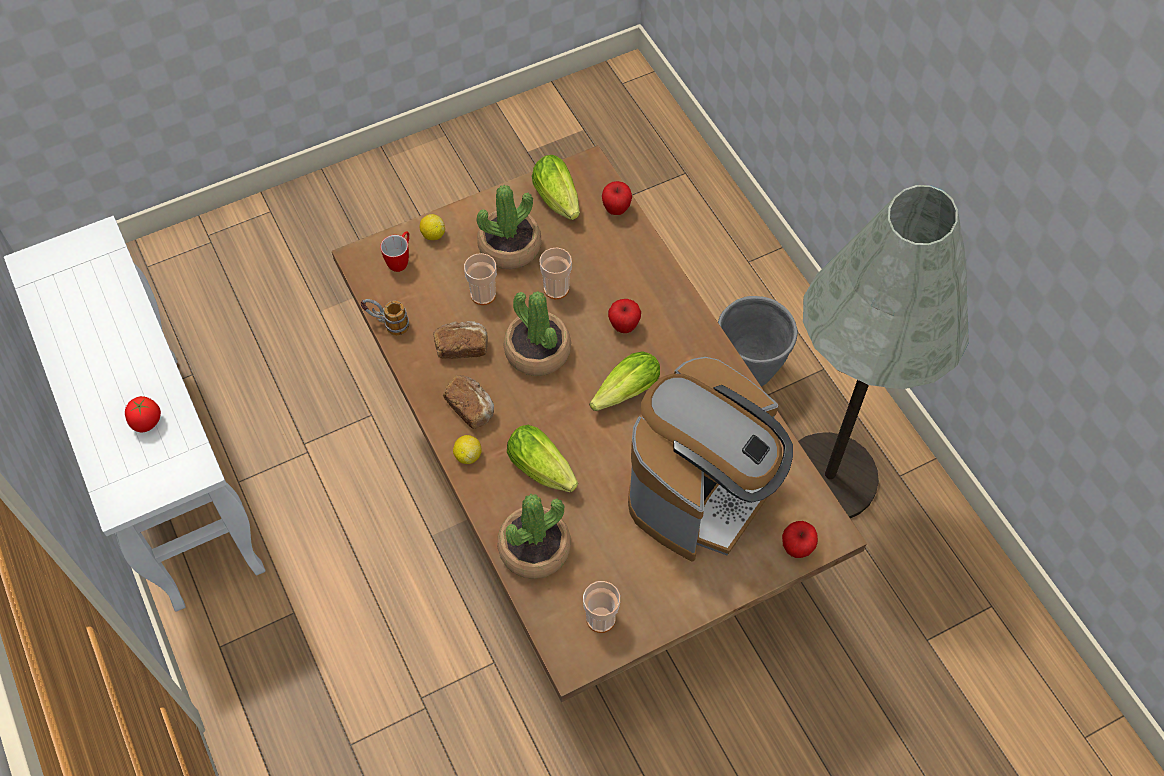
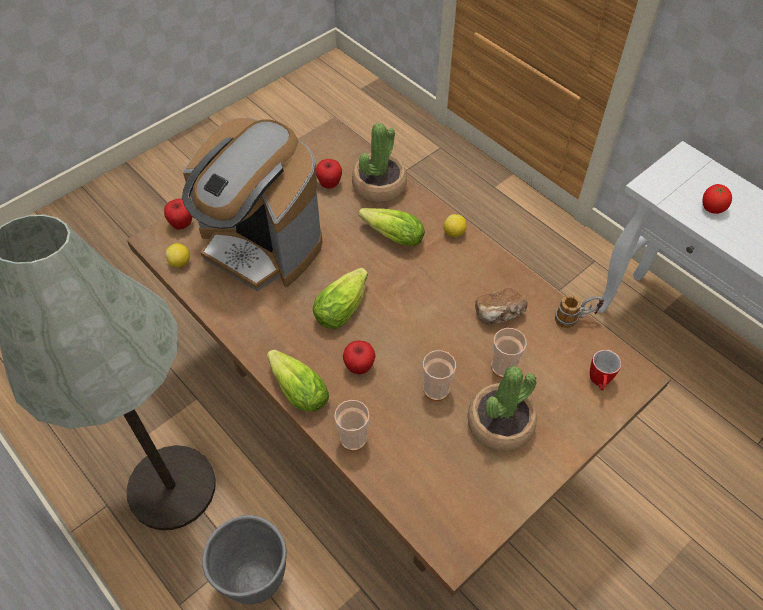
camera: 165 degrees right, 5 degrees down
(433, 235) = (583, 419): lemon -> lemon (180, 262)
(471, 407) = (468, 268): bread -> none
(537, 351) = (431, 325): potted plant -> none
(559, 201) = (471, 494): lettuce -> lettuce (296, 387)
(600, 619) = (319, 157): cup -> cup (353, 438)
(616, 209) = (404, 499): apple -> apple (329, 184)
(701, 493) = (261, 246): coffee machine -> coffee machine turned 75 degrees counterclockwise

